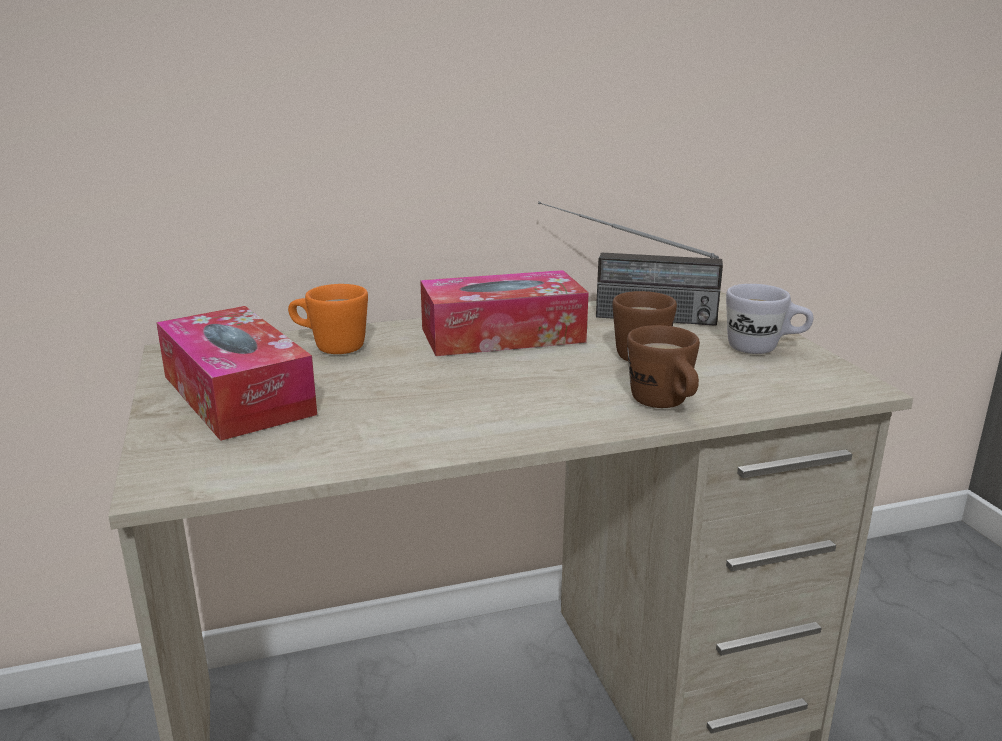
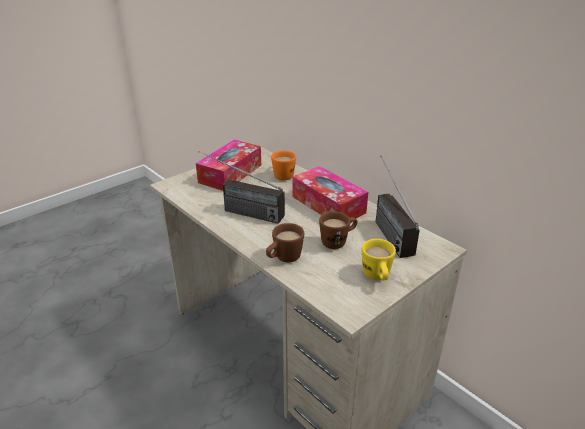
camera: 65 degrees right, 10 degrees up
(431, 414) = (239, 211): none -> radio
(764, 349) = (377, 277): white mug -> yellow mug

